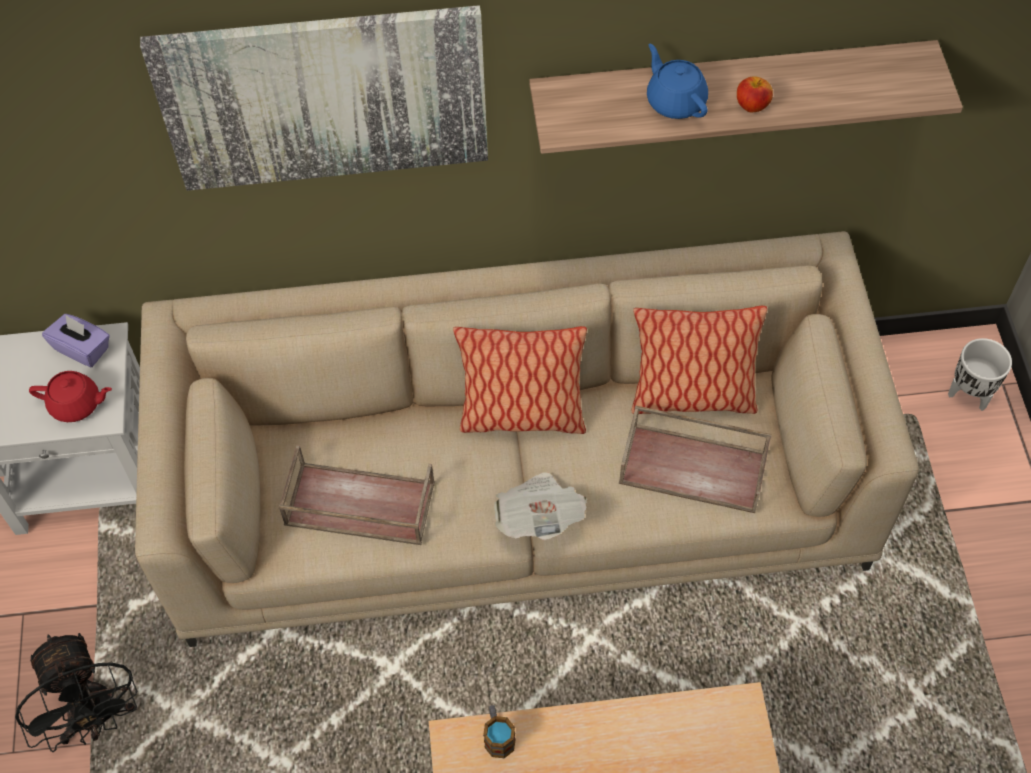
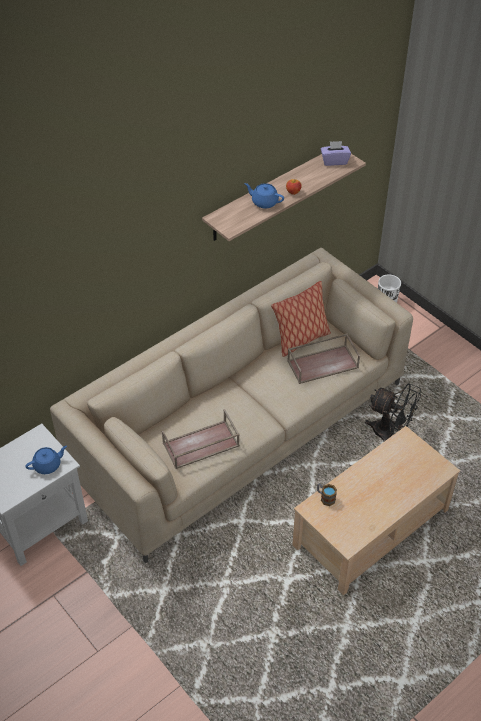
camera: 35 degrees left, 10 degrees down
(77, 404) = (48, 465): red teapot -> blue teapot
(83, 349) = (30, 443): purple tissue box -> purple tissue box (334, 161)
(97, 720) = (126, 616): black fan -> black fan (389, 433)
(325, 98) = (126, 257): picture -> none
(521, 416) = (239, 380): pillow -> none
(539, 517) = (278, 412): newspaper -> none

